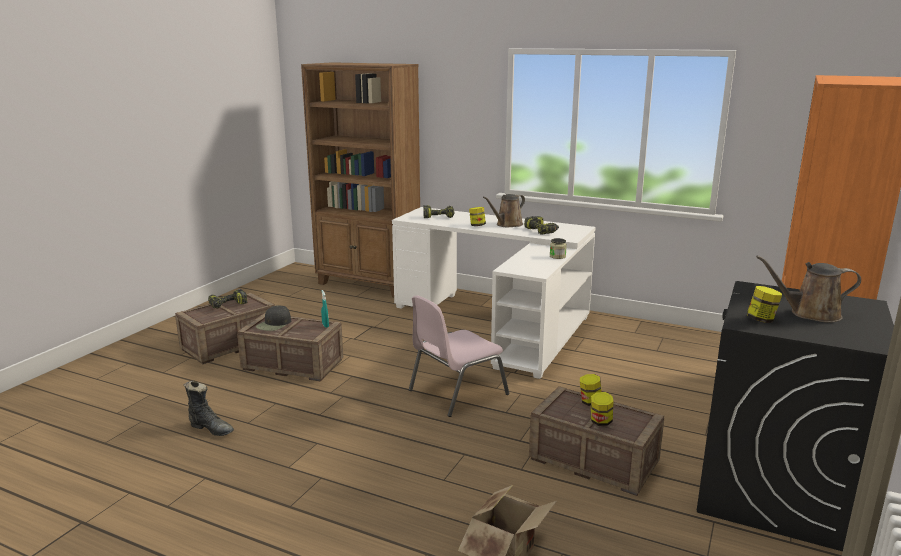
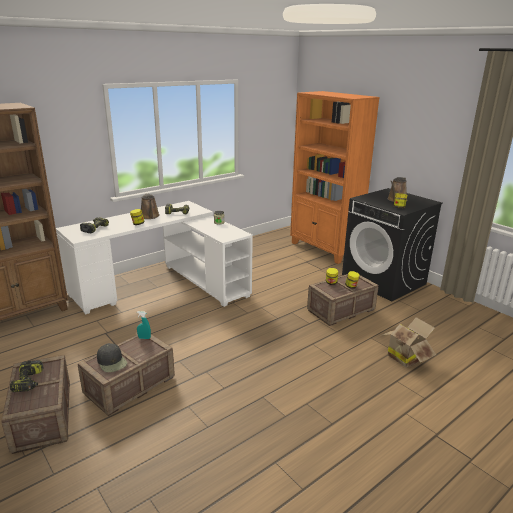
camera: 65 degrees left, 5 degrees up
(211, 429) = (202, 450): black boot -> none
(456, 392) = (241, 327): pink chair -> none

